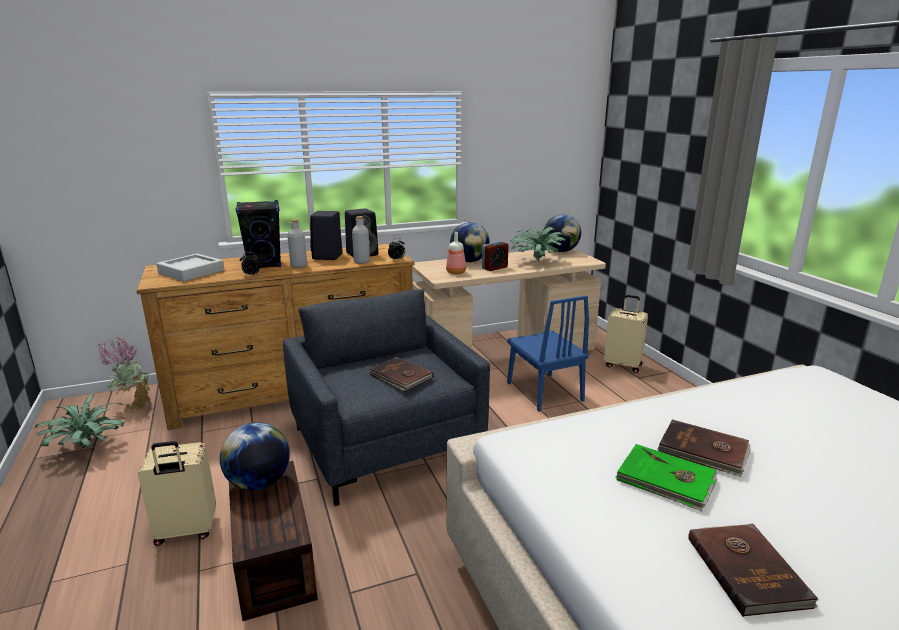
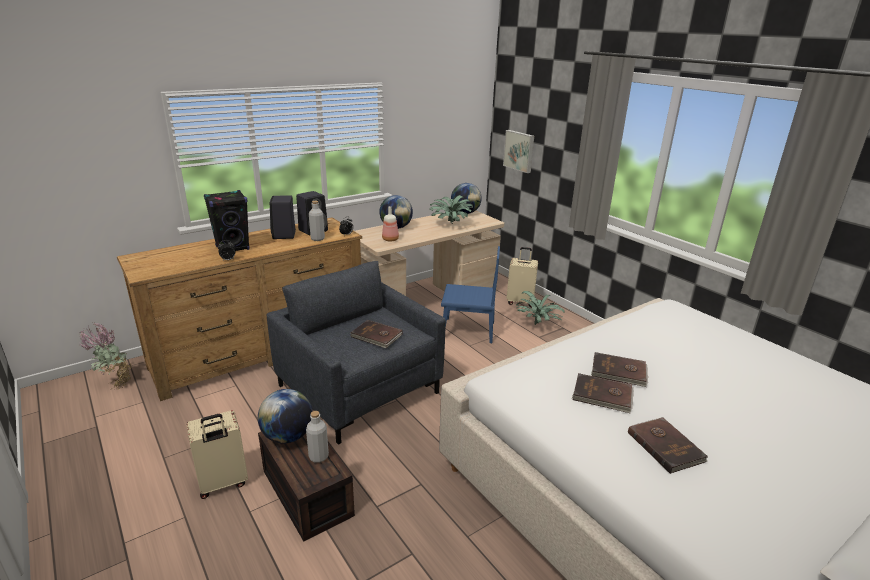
camera: 15 degrees left, 5 degrees up
(88, 447) = (91, 426): potted plant -> potted plant (537, 324)
(191, 272) = (168, 260): grey tray -> none
(299, 266) = (264, 247): grey bottle -> grey bottle (318, 456)
(494, 268) = (420, 233): alarm clock -> none
(544, 391) = (468, 330): blue chair -> blue chair turned 45 degrees counterclockwise
(633, 177) = (519, 151): none -> picture
(666, 480) = (602, 396): green book -> brown book

